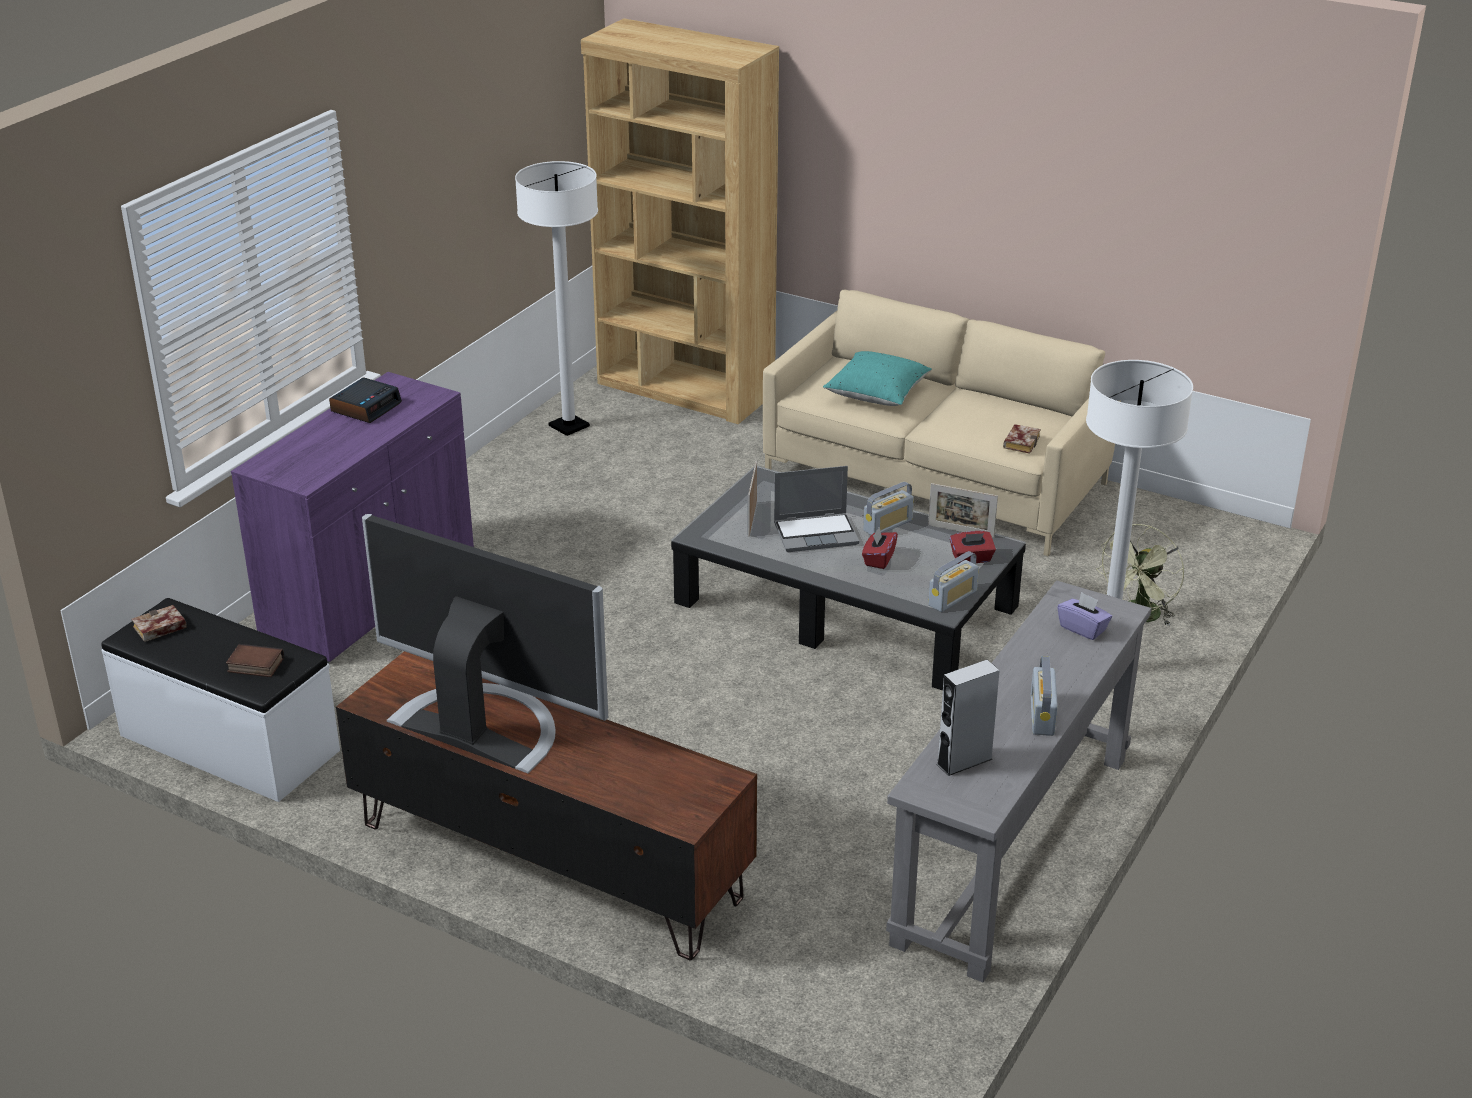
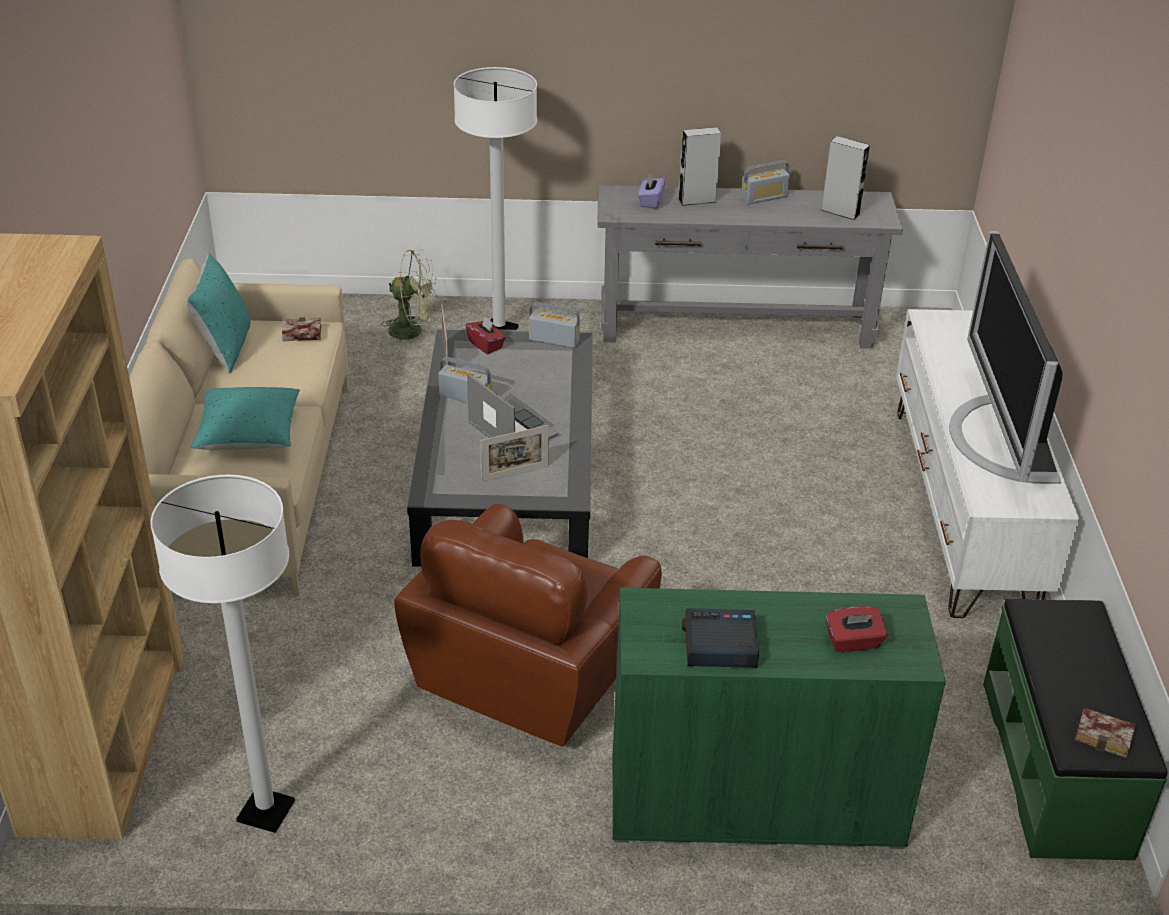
camera: 120 degrees left, 5 degrees up
(228, 744) = (1056, 767): white bench -> green bench
(254, 666) = (1070, 633): book -> none
(370, 594) = (754, 801): purple cabinet -> green cabinet
(548, 859) = (962, 508): brown tv stand -> white tv stand
(586, 545) = (532, 673): none -> brown armchair
(878, 559) = (525, 387): red tissue box -> red tissue box (853, 642)
(1022, 406) = (225, 348): none -> turquoise pillow
(1066, 662) = (697, 200): none -> grey speaker

